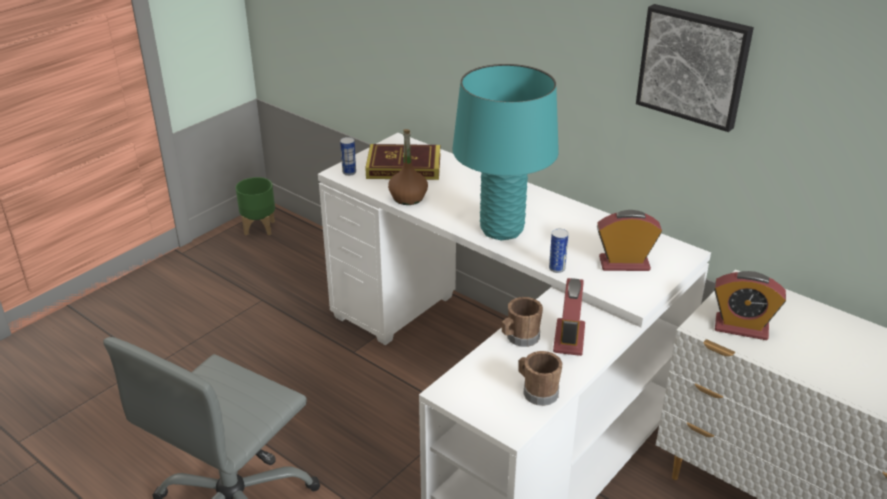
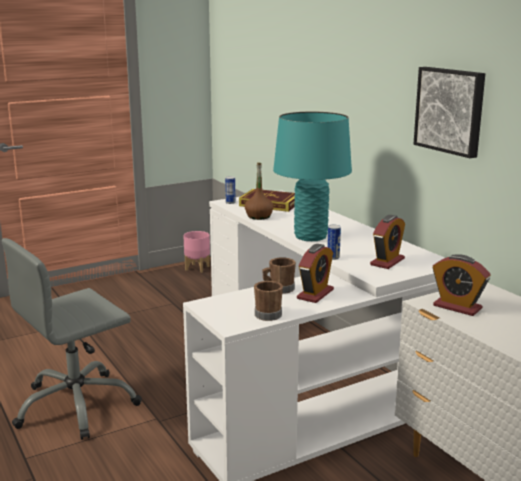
camera: 20 degrees right, 15 degrees down
(259, 228) = (197, 268): green planter -> pink planter
(624, 264) = (387, 262): alarm clock -> alarm clock turned 105 degrees clockwise

